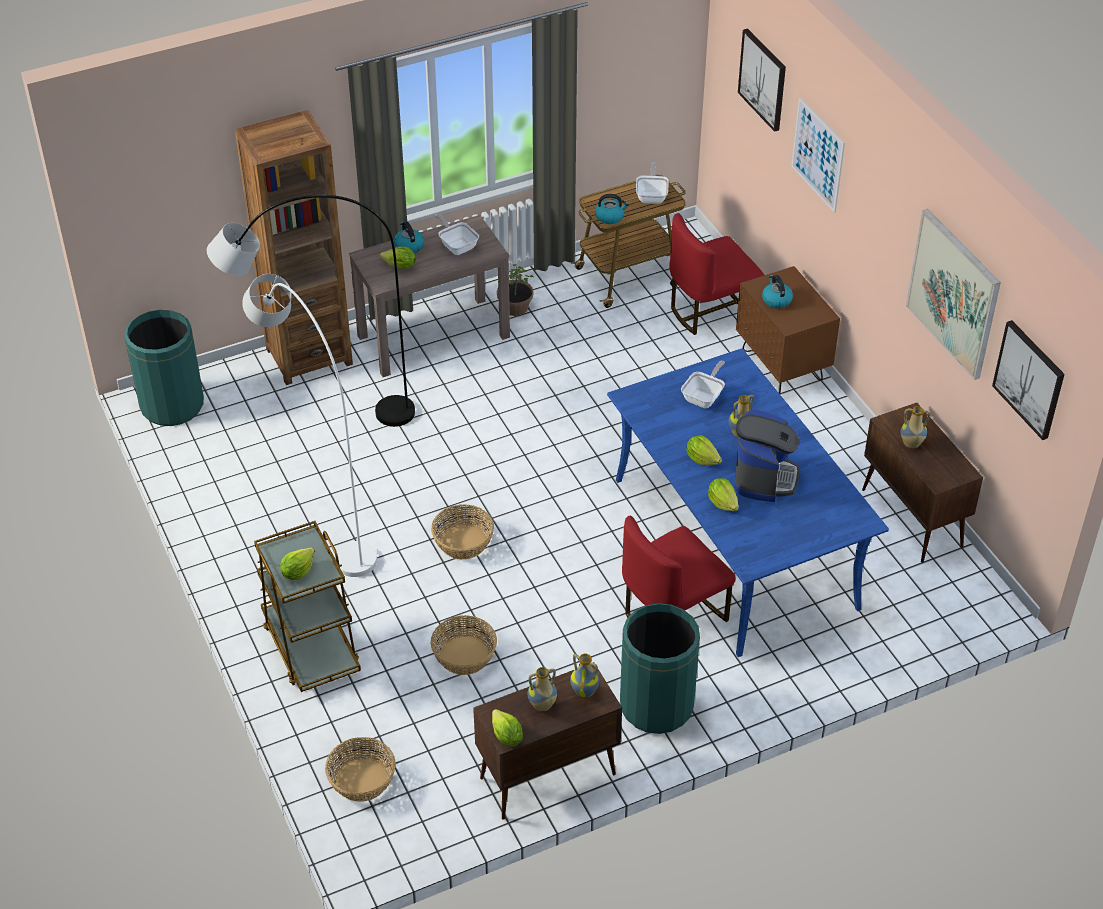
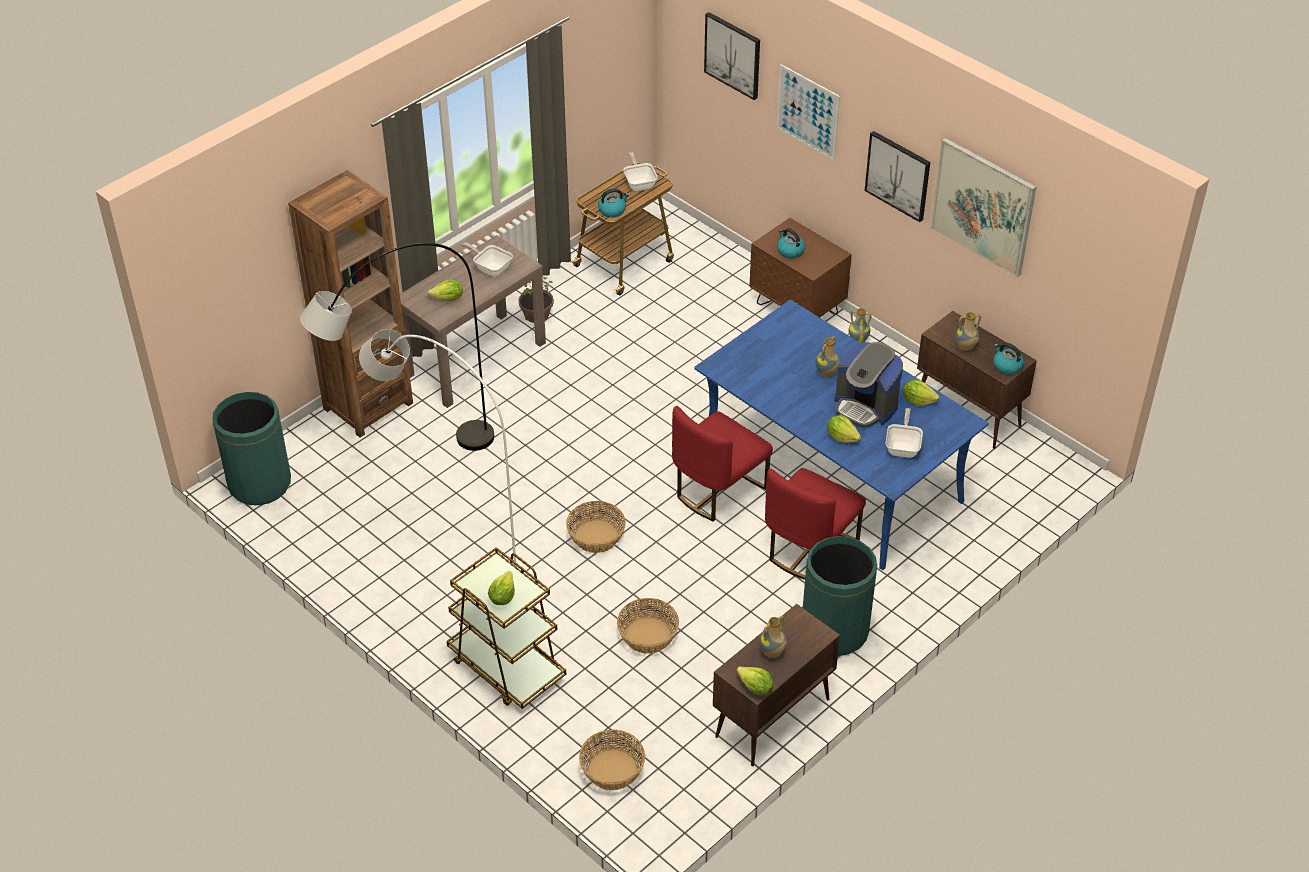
camera: 20 degrees left, 0 degrees up
(409, 246) = (446, 279): kettle -> kettle (1007, 366)
(585, 691) = (802, 630): vase -> vase (858, 340)
(702, 459) = (805, 404): lettuce -> lettuce (918, 400)
(704, 397) = (780, 350): frying pan -> frying pan (903, 447)
(711, 311) = (712, 276): red chair -> red chair (717, 490)
(764, 477) = (865, 406): coffee machine -> coffee machine turned 135 degrees clockwise
(1029, 379) = (1078, 264): picture -> picture (898, 175)

